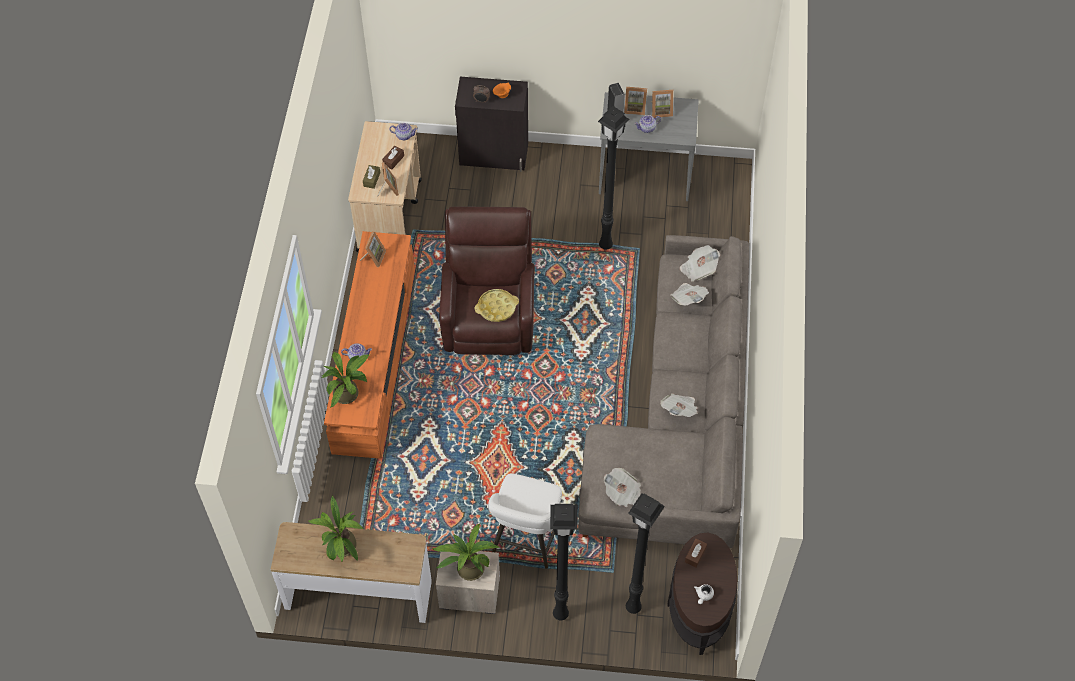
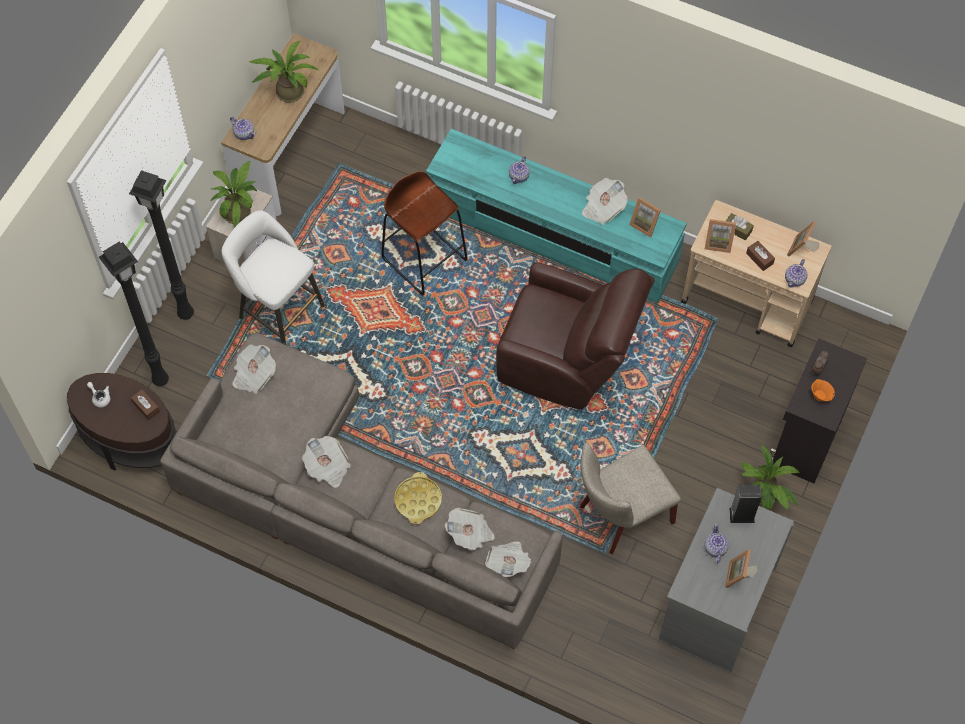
camera: 110 degrees right, 5 degrees up
(349, 393) = (477, 158): potted plant -> potted plant (765, 497)
(368, 289) = (603, 208): none -> newspaper
(374, 359) = (552, 235): orange tv stand -> turquoise tv stand
(402, 566) = (244, 133): none -> teapot
(432, 445) = (424, 259): none -> brown stool
(496, 308) = (536, 330): yellow tray -> yellow tray (418, 500)
(605, 246) = (620, 516): black floor lamp -> beige chair
(635, 108) = (754, 546): picture frame -> picture frame (801, 249)

